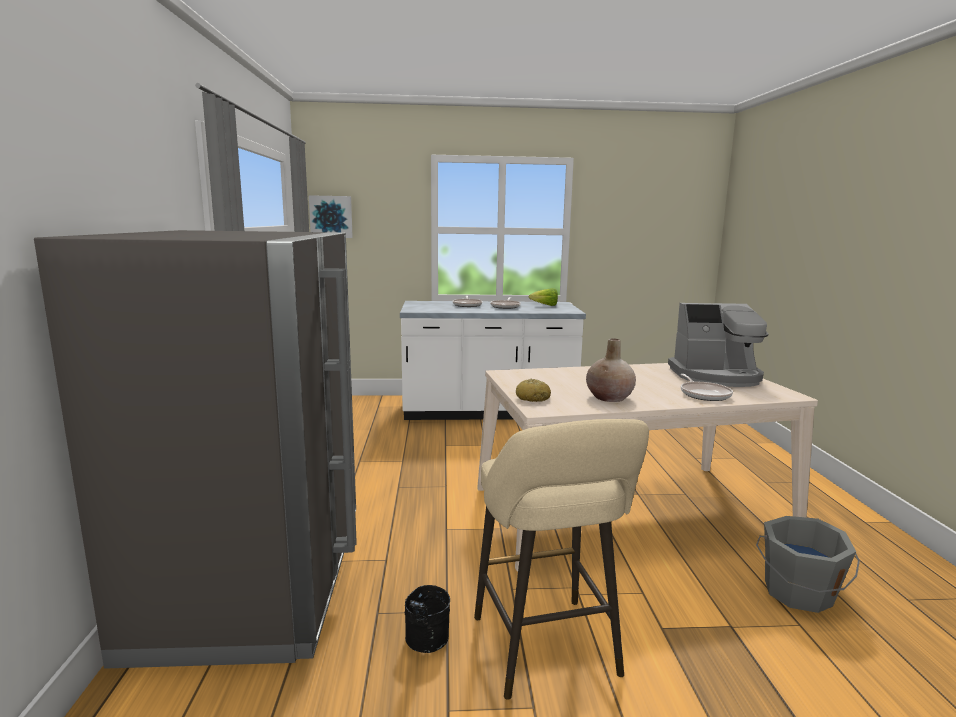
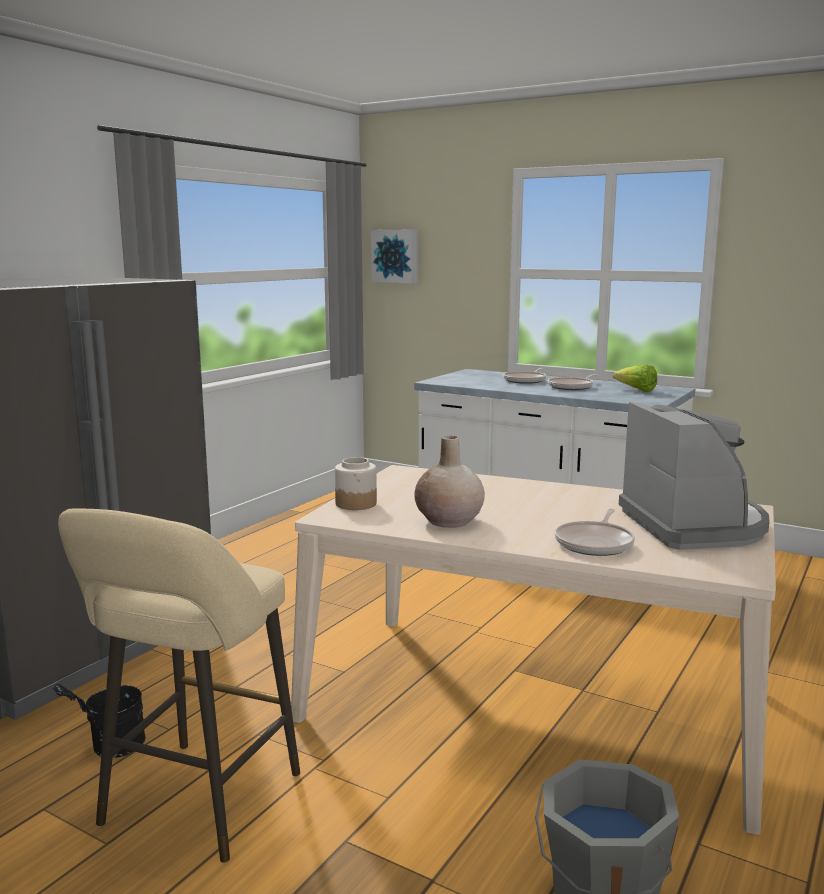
camera: 35 degrees right, 0 degrees up
(533, 398) = (356, 504): bread -> jar
(716, 376) = (694, 525): coffee machine -> coffee machine turned 135 degrees counterclockwise

